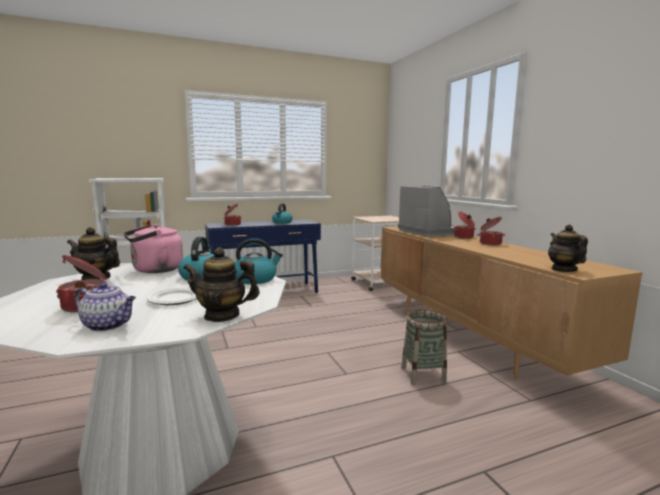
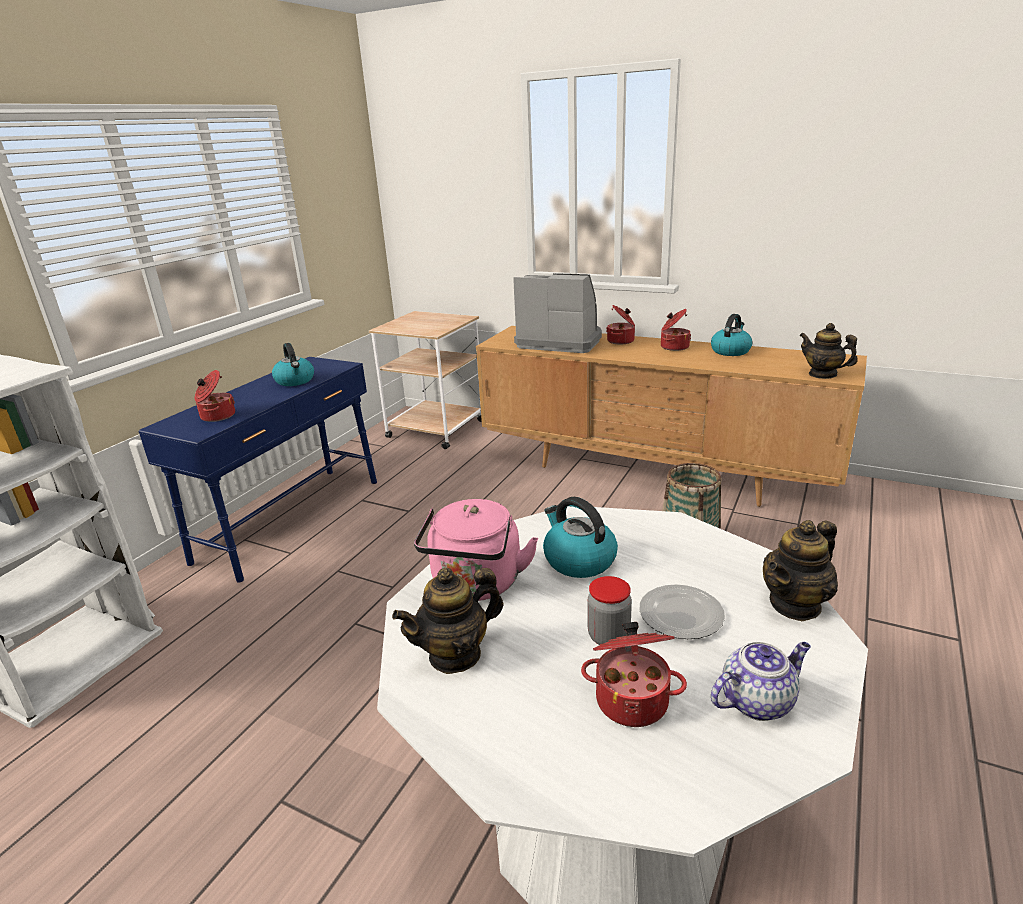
camera: 40 degrees left, 15 degrees up
(138, 293) = (608, 637): none -> jar
(255, 279) = (649, 528): kettle -> kettle (730, 351)

